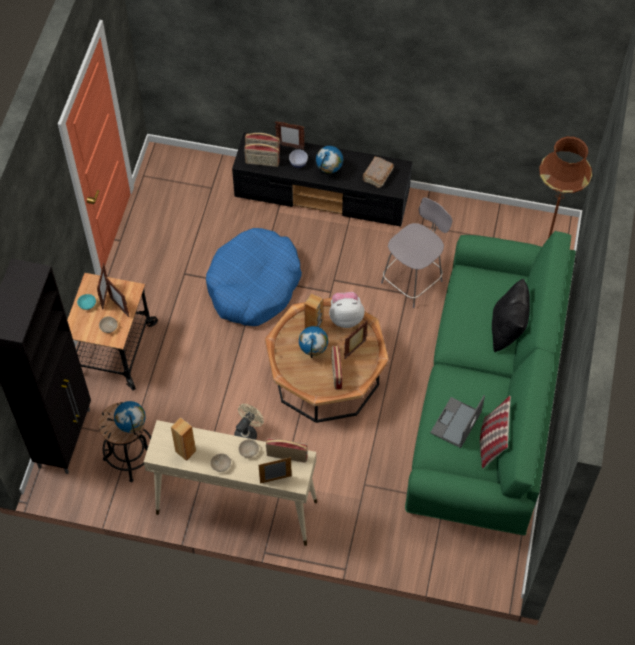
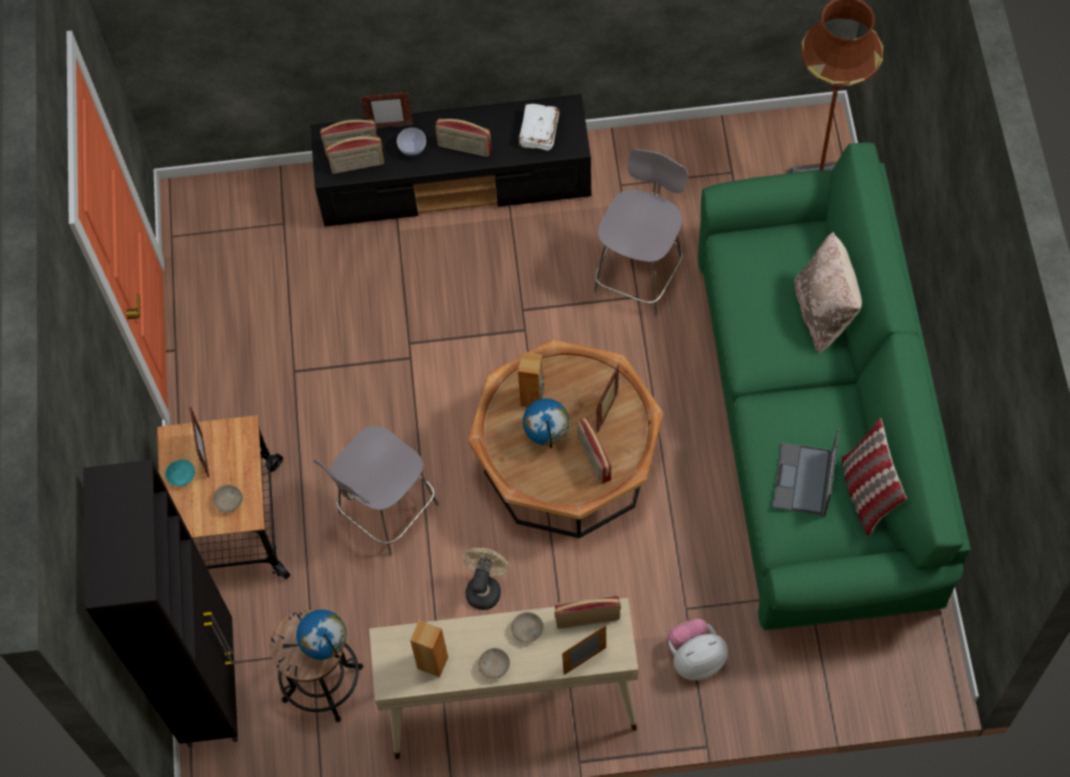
camera: 15 degrees left, 5 degrees up
(119, 307) = (233, 464): picture frame -> none
(206, 370) = (385, 511): none -> grey stool
(254, 285) = (406, 355): blue dog bed -> none
(329, 172) = (464, 148): globe -> radio
(345, 317) = (574, 367): plush toy -> plush toy (695, 658)
(377, 175) = (538, 132): brown book -> white book
(507, 329) = (823, 312): black pillow -> beige pillow

